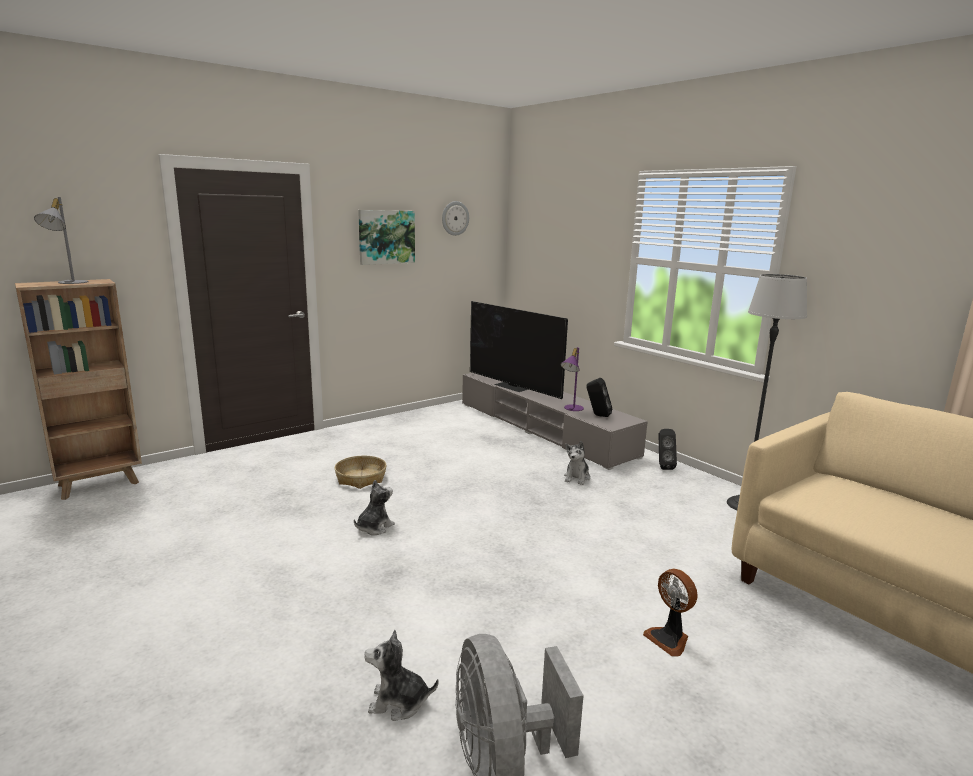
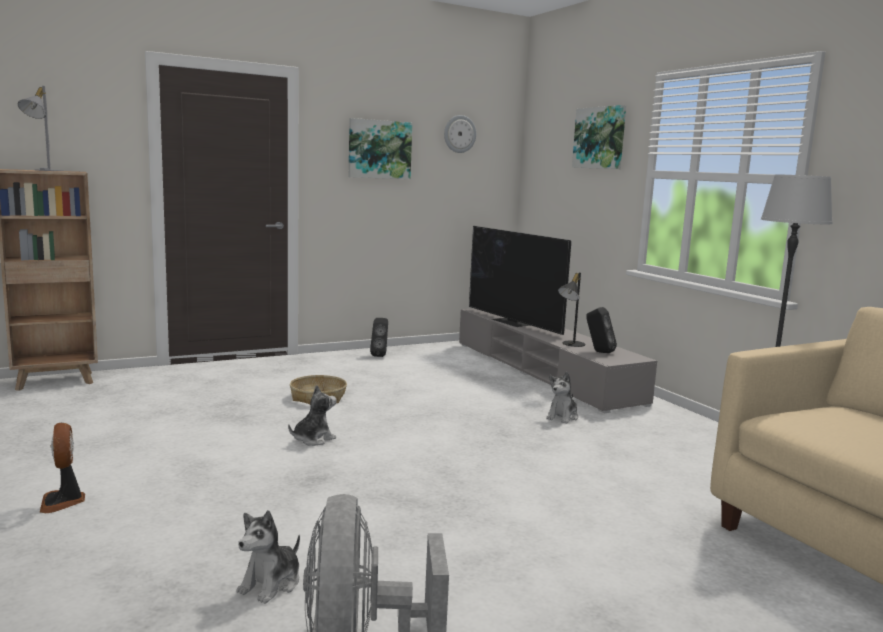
camera: 10 degrees right, 5 degrees down
(398, 702) = (271, 584): plush toy -> plush toy turned 75 degrees counterclockwise
(571, 408) = (570, 344): purple table lamp -> black table lamp
(584, 224) = (600, 138): none -> picture
(663, 466) = (673, 415): black speaker -> black speaker (380, 355)
(669, 639) = (604, 568): fan -> fan (63, 501)

